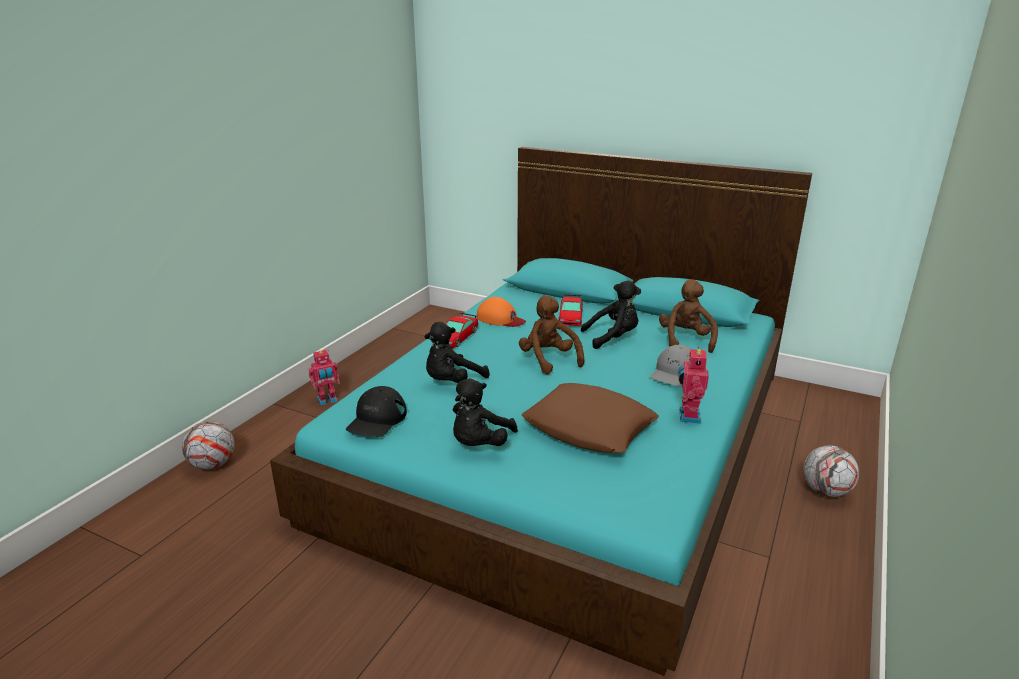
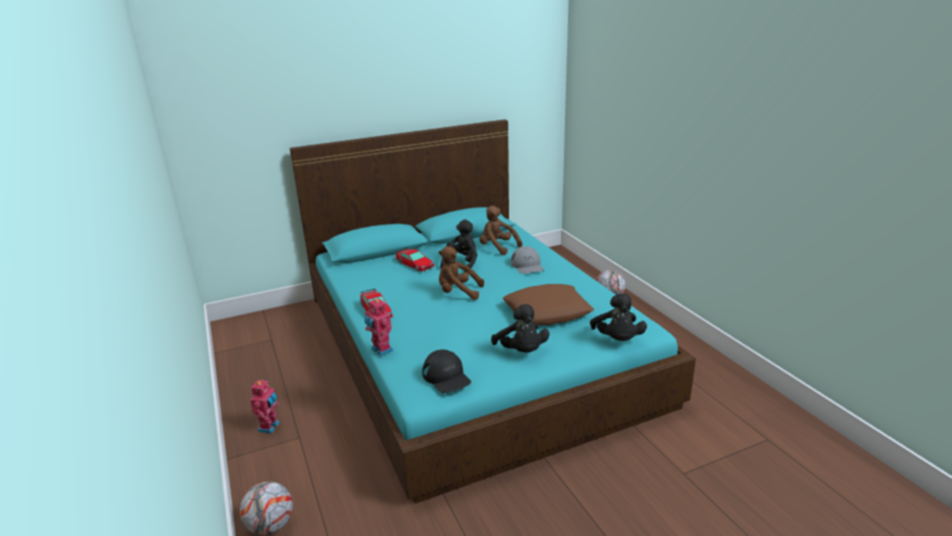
camera: 50 degrees left, 0 degrees up
(452, 382) = (436, 333): black plush toy -> black plush toy (617, 339)
(500, 319) = (376, 286): orange cap -> none
(687, 416) = (572, 282): toy robot -> toy robot (381, 350)

